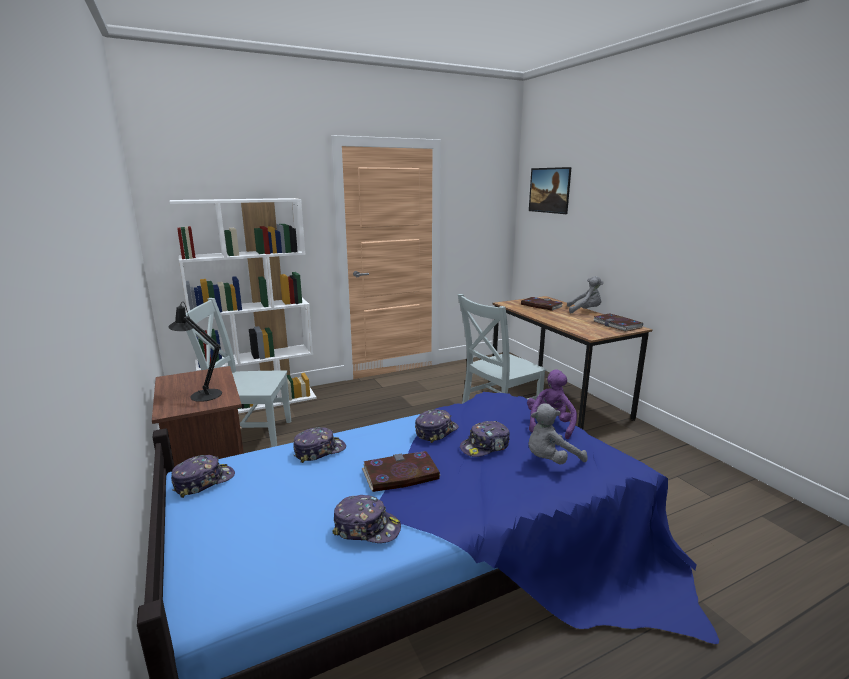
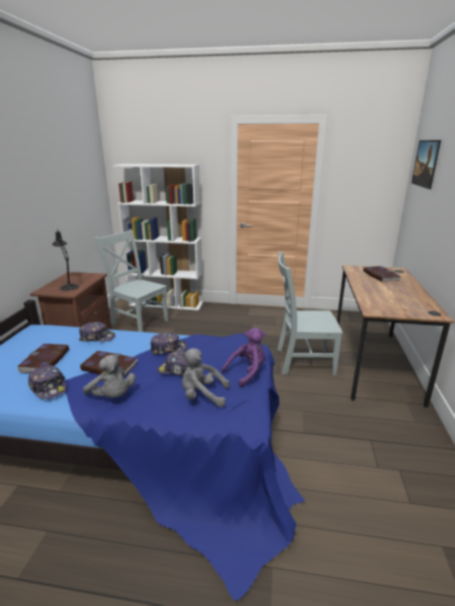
camera: 35 degrees right, 5 degrees up
(203, 481) = (31, 334): cap -> none
(585, 311) = (415, 289): grey plush toy -> grey plush toy (112, 396)
(617, 324) = (422, 308): book -> book (45, 360)

